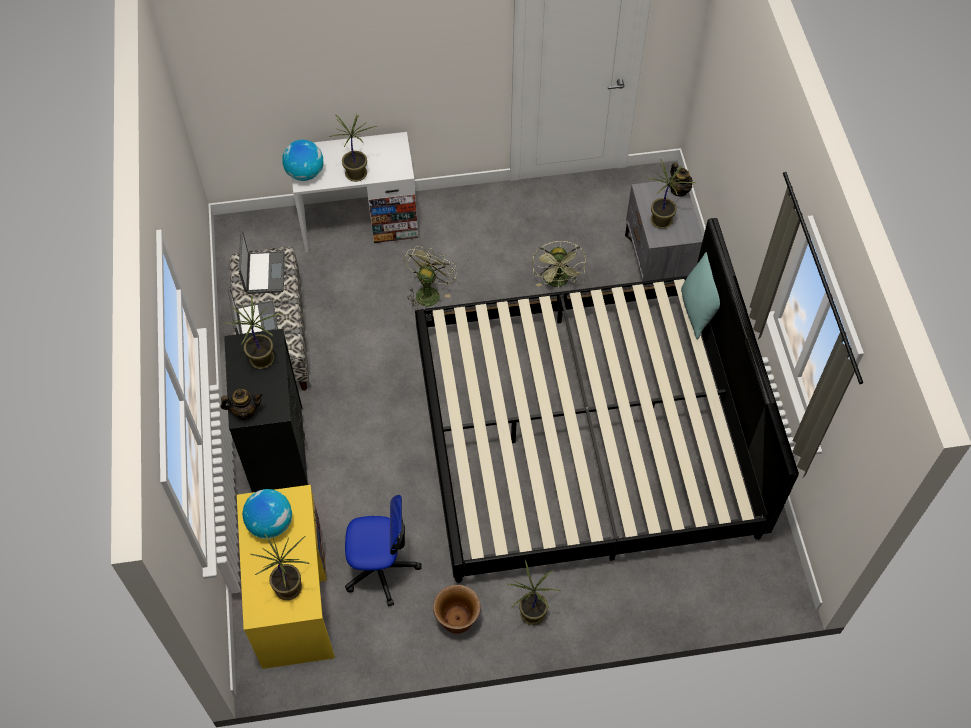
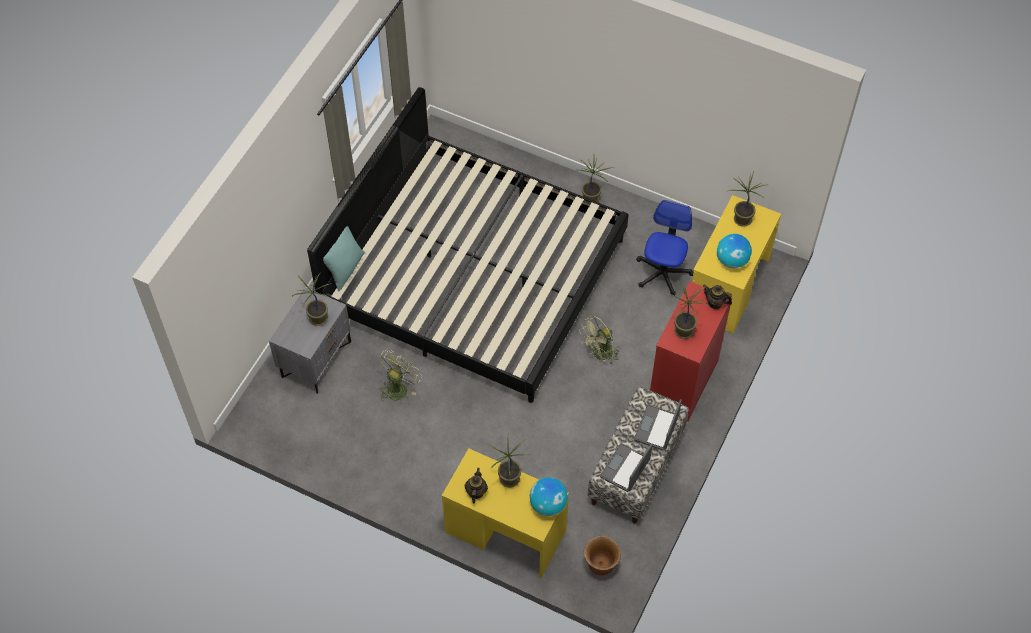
camera: 145 degrees left, 0 degrees up
(278, 451) = (683, 383): black dresser -> red dresser
(359, 222) = (505, 532): white desk -> yellow desk
(380, 568) = (663, 273): office chair -> office chair turned 75 degrees clockwise
(428, 292) = (496, 437): green fan -> green fan (599, 354)
(457, 620) = (636, 220): brown planter -> brown planter (600, 564)
(679, 190) = (283, 333): teapot -> teapot (476, 492)

